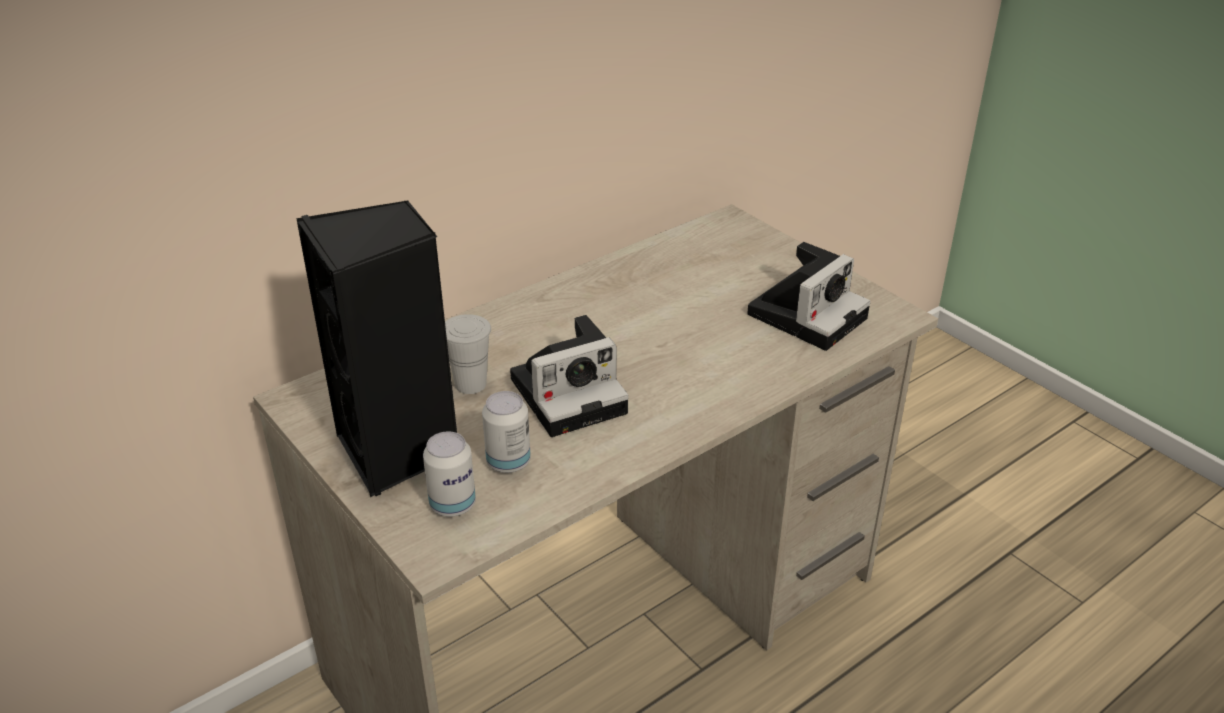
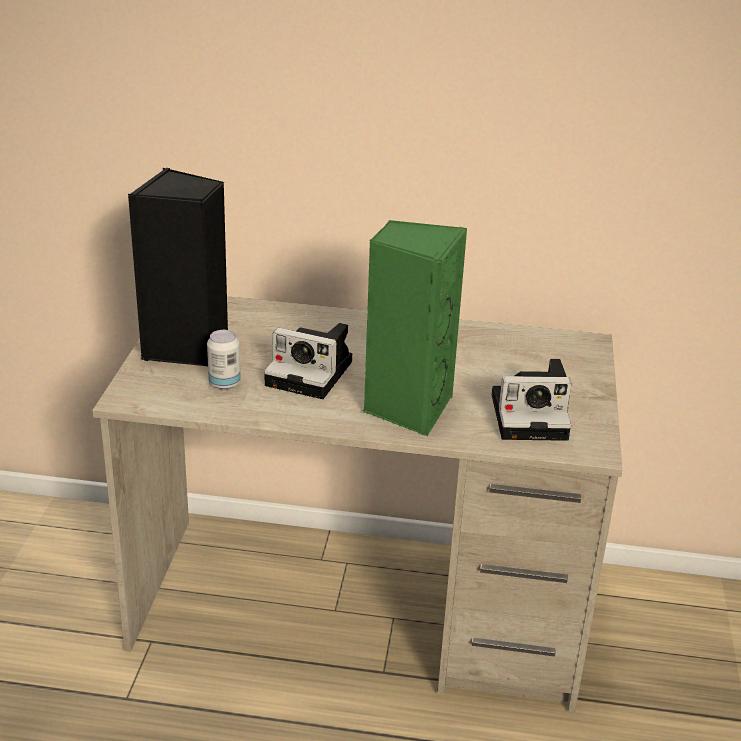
camera: 45 degrees right, 5 degrees down
(452, 505) = (168, 384): can -> none
(470, 384) = (272, 340): white cup -> none
(709, 372) = (407, 408): none -> green speaker

